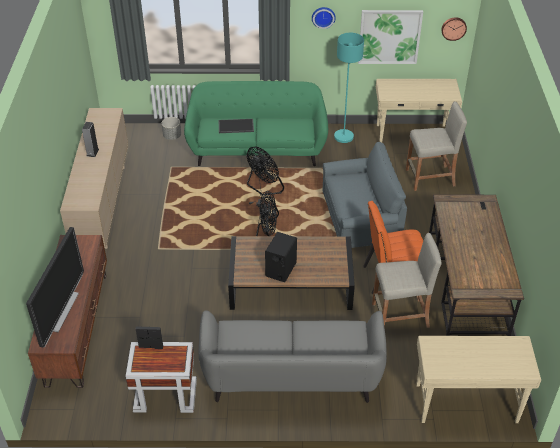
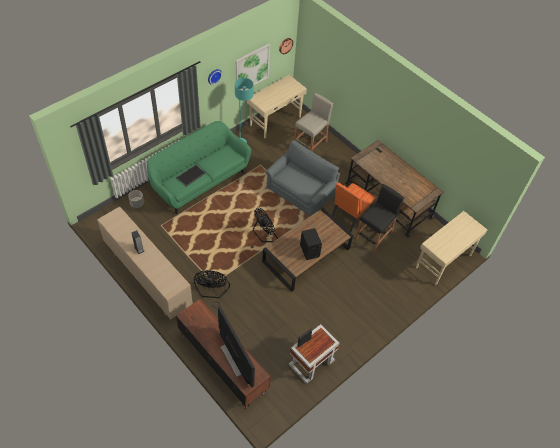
camera: 45 degrees left, 10 degrees up
(260, 188) = (229, 206): black fan -> black fan (212, 293)
(292, 378) = (360, 306): grey sofa -> none
(400, 316) = (374, 236): beige stool -> black stool

